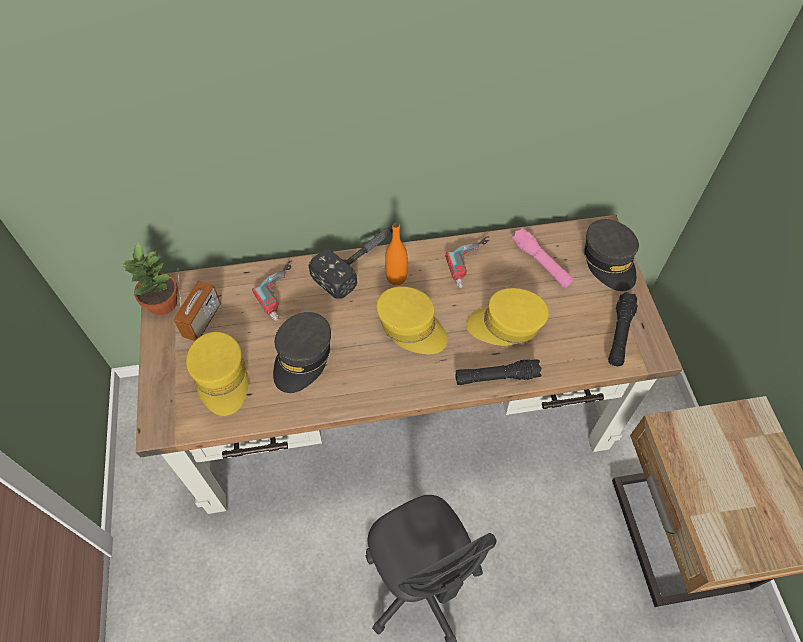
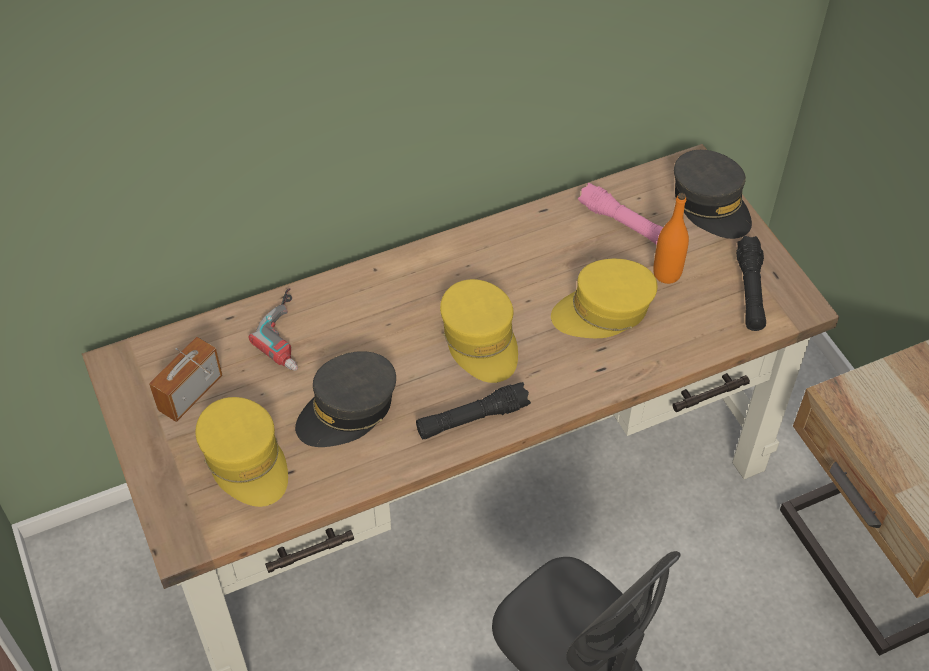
camera: 15 degrees left, 5 degrees down
(162, 304) = (124, 384): potted plant -> none
(202, 321) = (190, 393): radio -> radio turned 150 degrees counterclockwise
(303, 357) = (348, 410): grey cap -> grey cap turned 45 degrees clockwise
(360, 261) = (383, 271): hammer -> none
(396, 277) = (439, 282): orange bottle -> orange bottle (667, 274)
(411, 327) = (480, 340): yellow cap -> yellow cap turned 45 degrees clockwise
(473, 265) = (536, 244): power drill -> none
(496, 377) = (611, 377): black flashlight -> black flashlight (472, 419)

